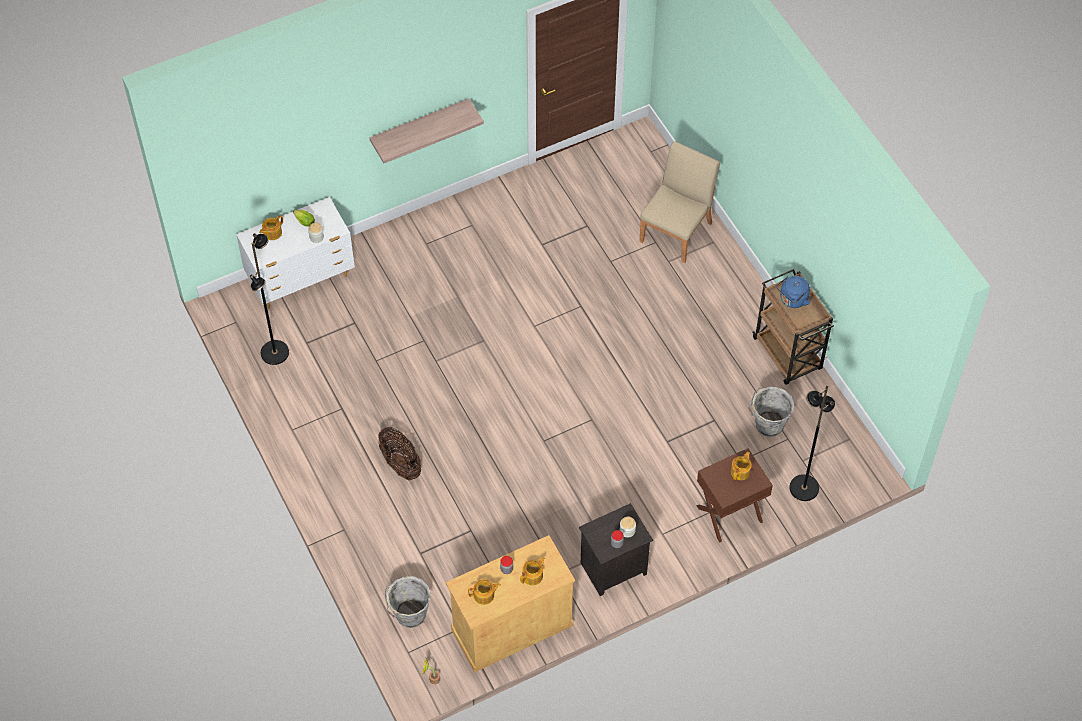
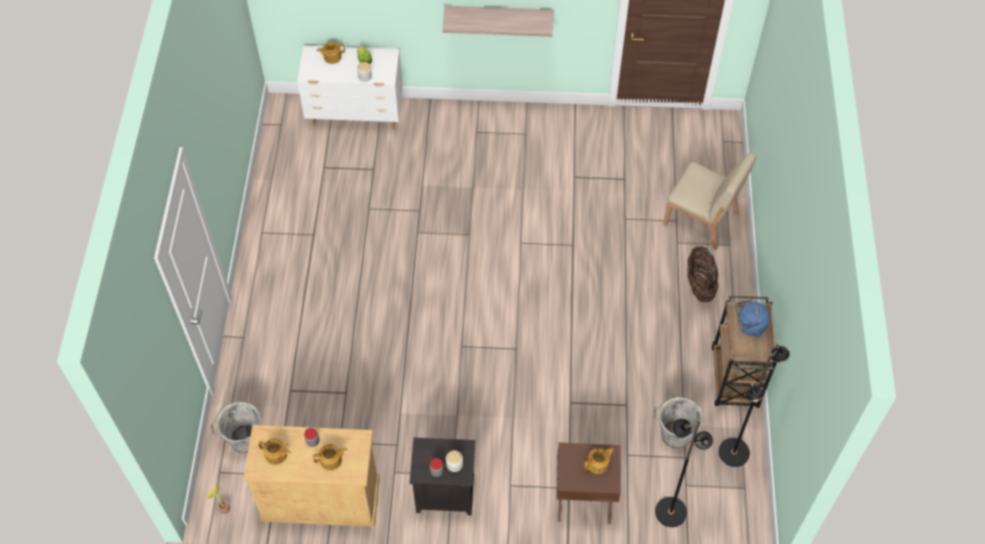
camera: 30 degrees right, 0 degrees up
(275, 353) = (294, 163): black floor lamp -> black floor lamp (734, 453)
(400, 463) = (328, 305): basket -> basket (699, 284)
(676, 231) = (701, 220): beige chair -> beige chair turned 60 degrees clockwise

